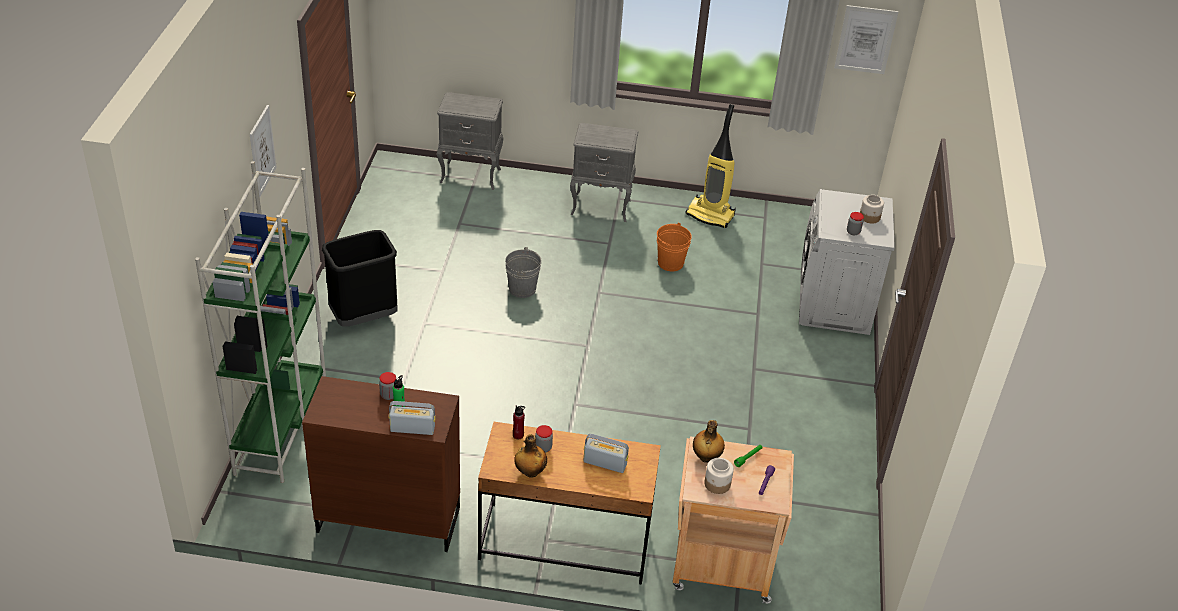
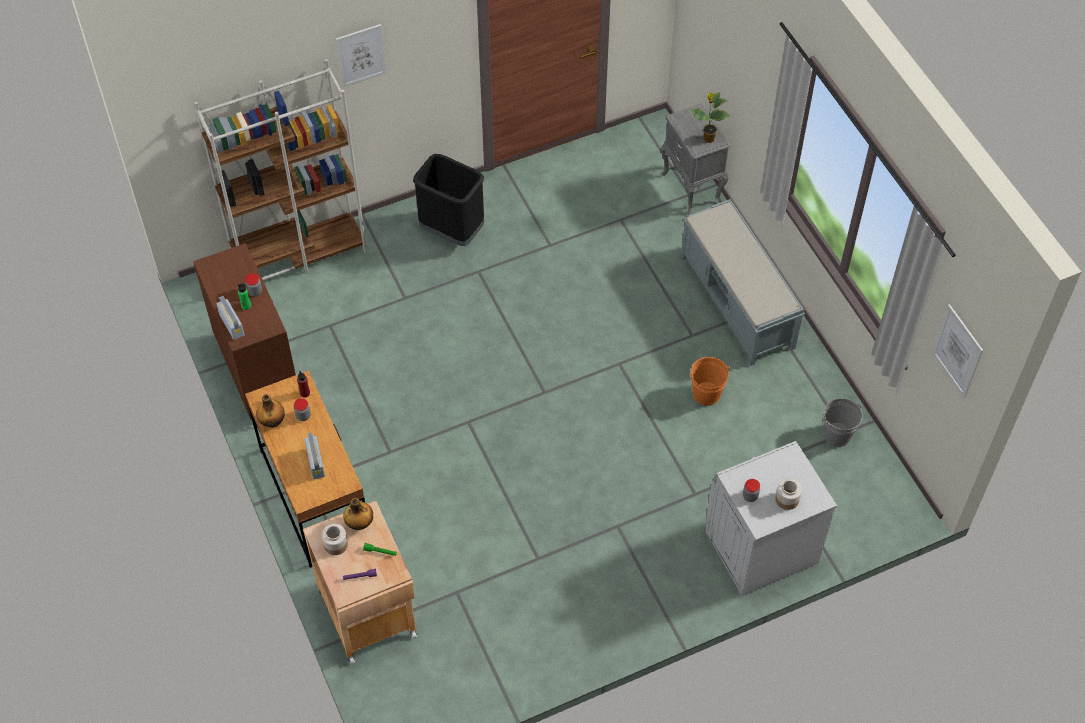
camera: 60 degrees right, 15 degrees up
(281, 425) = (301, 257): green bookcase -> brown bookcase
(485, 105) = (708, 139): none -> potted plant
(522, 289) = (575, 309): grey bucket -> grey bucket (837, 434)
(601, 207) = (737, 302): grey nightstand -> grey bench
(711, 215) = (807, 388): vacuum cleaner -> none

